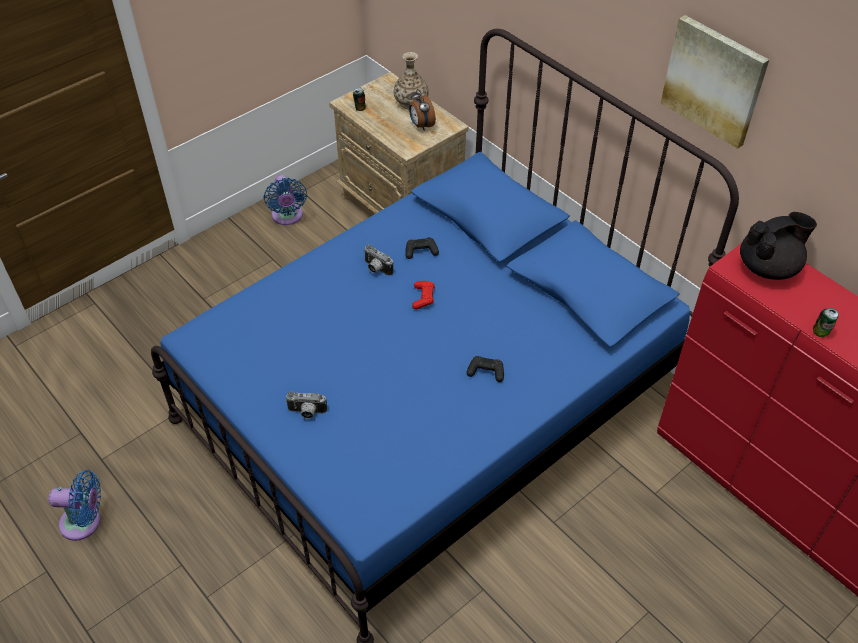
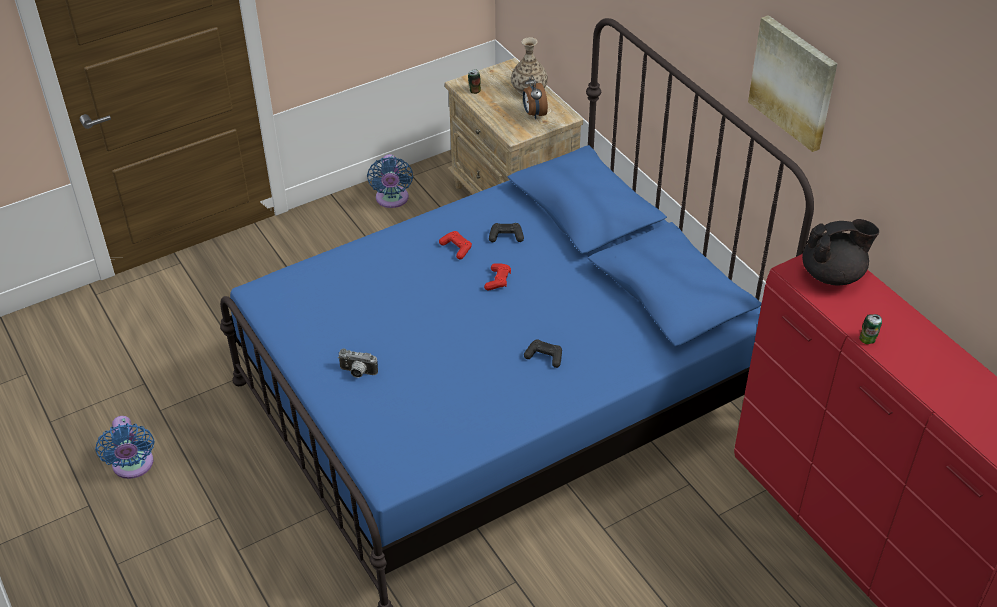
camera: 10 degrees right, 5 degrees down
(85, 522) = (133, 466): blue fan -> blue fan turned 60 degrees clockwise
(376, 269) = (456, 248): camera -> red game controller

